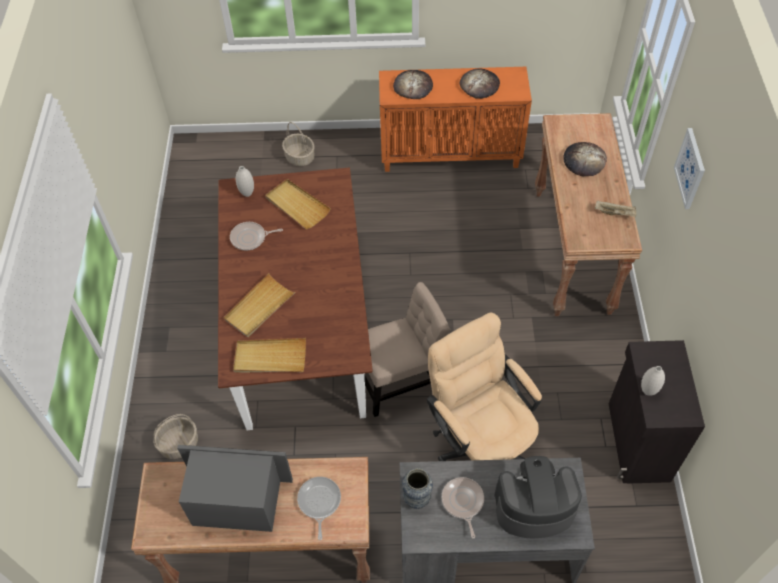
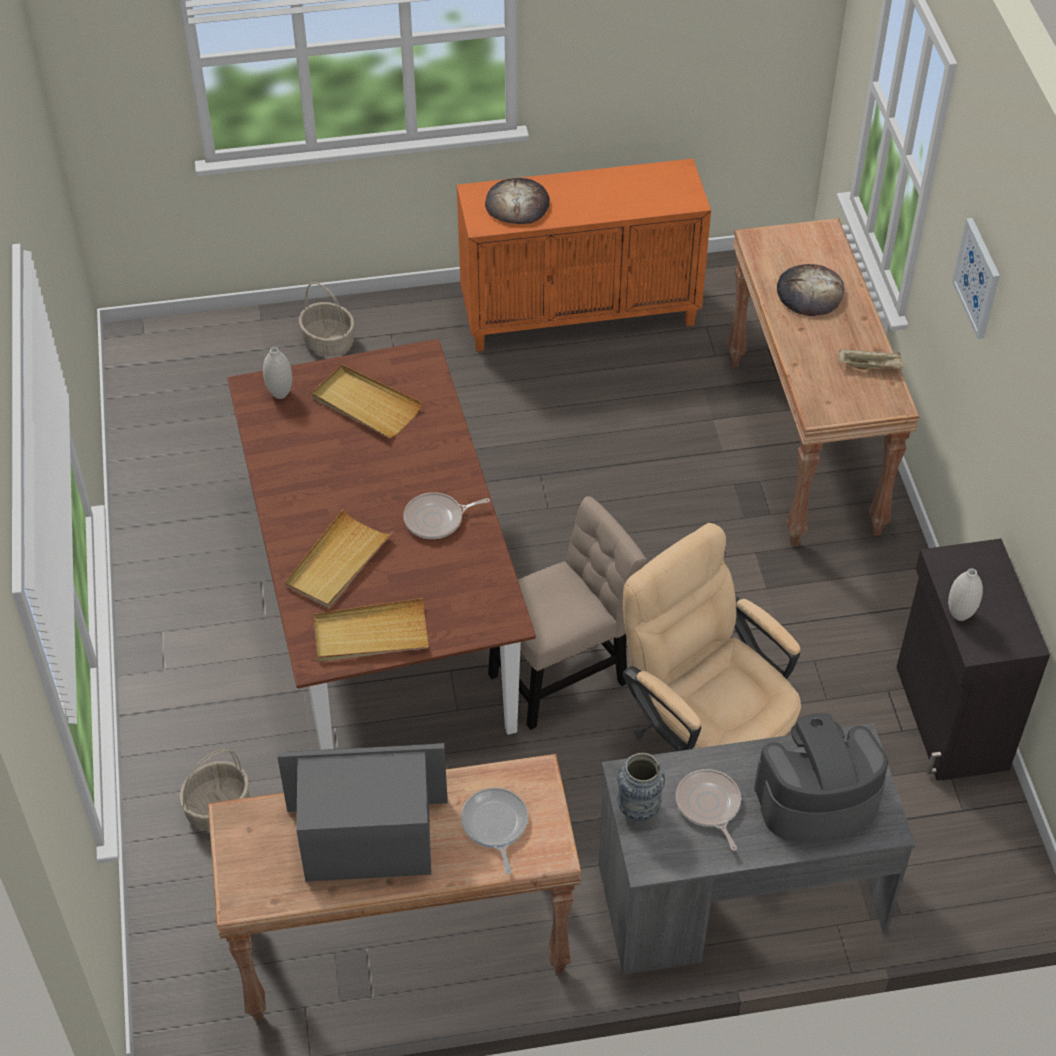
camera: 10 degrees left, 5 degrees down
(250, 238) = (300, 461): frying pan -> frying pan (437, 519)
(479, 85) = (624, 193): bread -> none

